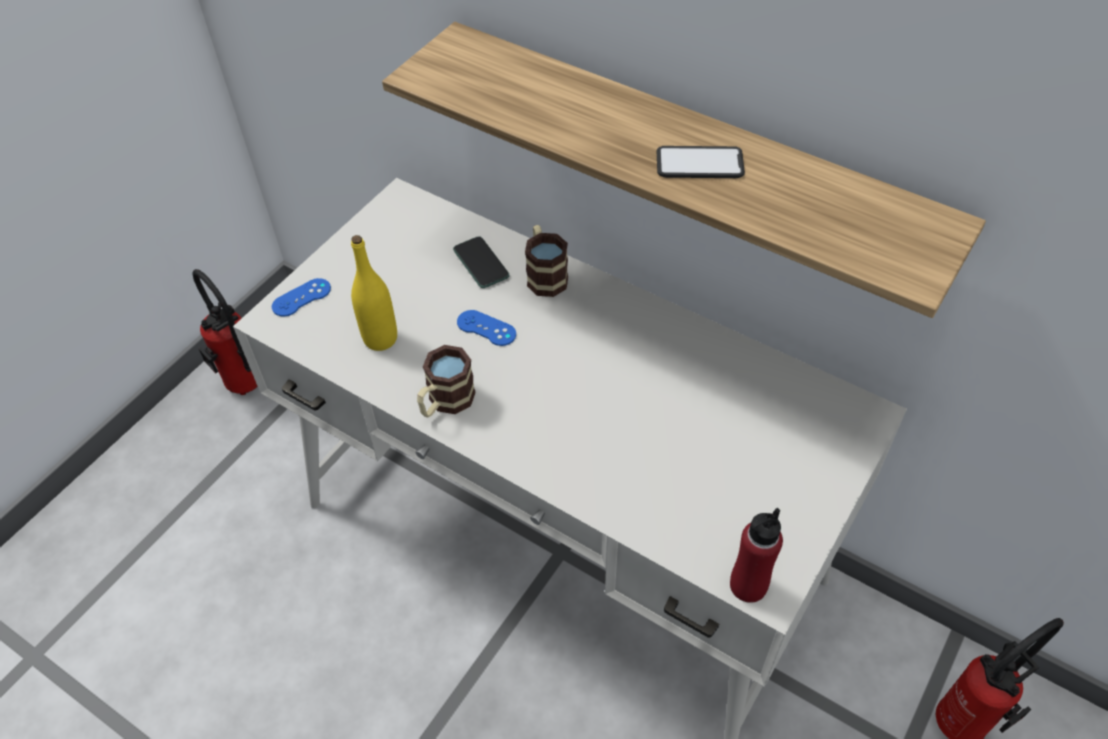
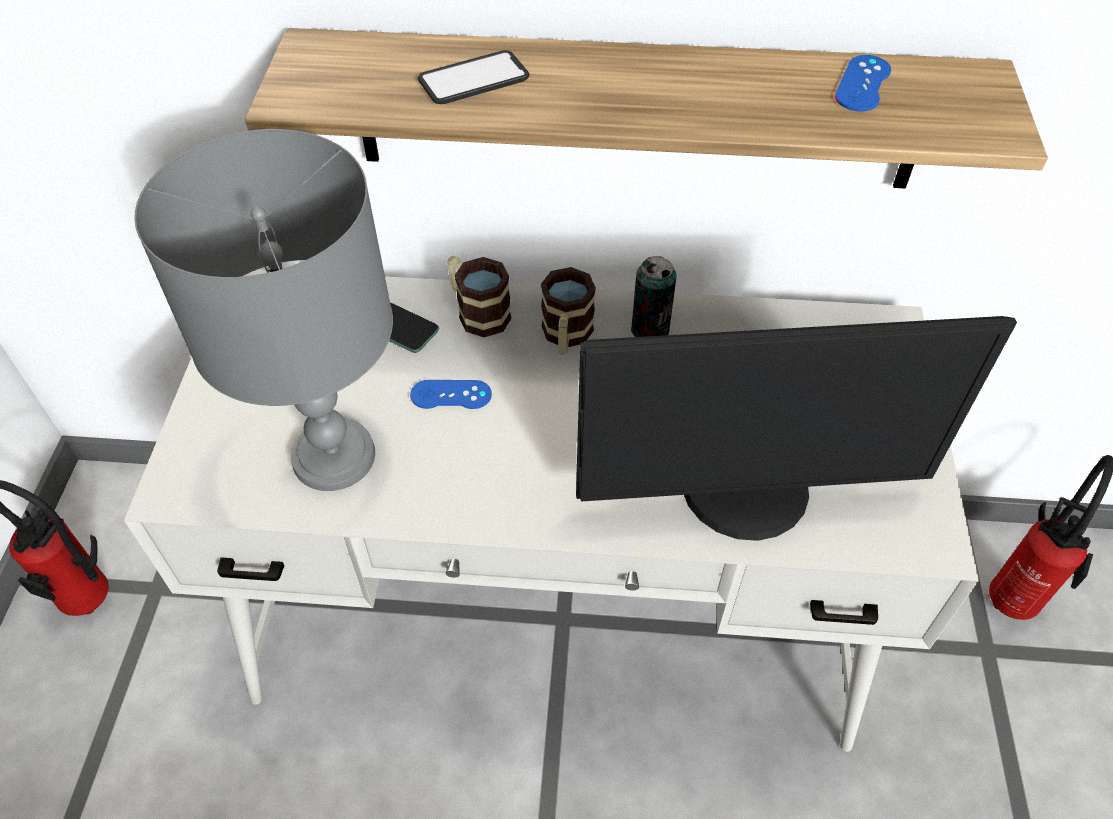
camera: 30 degrees left, 0 degrees up
(301, 297) = (197, 449): blue game controller -> blue game controller (863, 84)
(380, 338) = (331, 457): yellow bottle -> grey table lamp
(445, 402) = (460, 497): mug -> mug (566, 337)
(650, 489) = (746, 492): none -> monitor
(664, 338) = (650, 330): none -> can
(699, 163) = (698, 93): phone -> phone (473, 79)
(748, 585) = (910, 547): red bottle -> none

